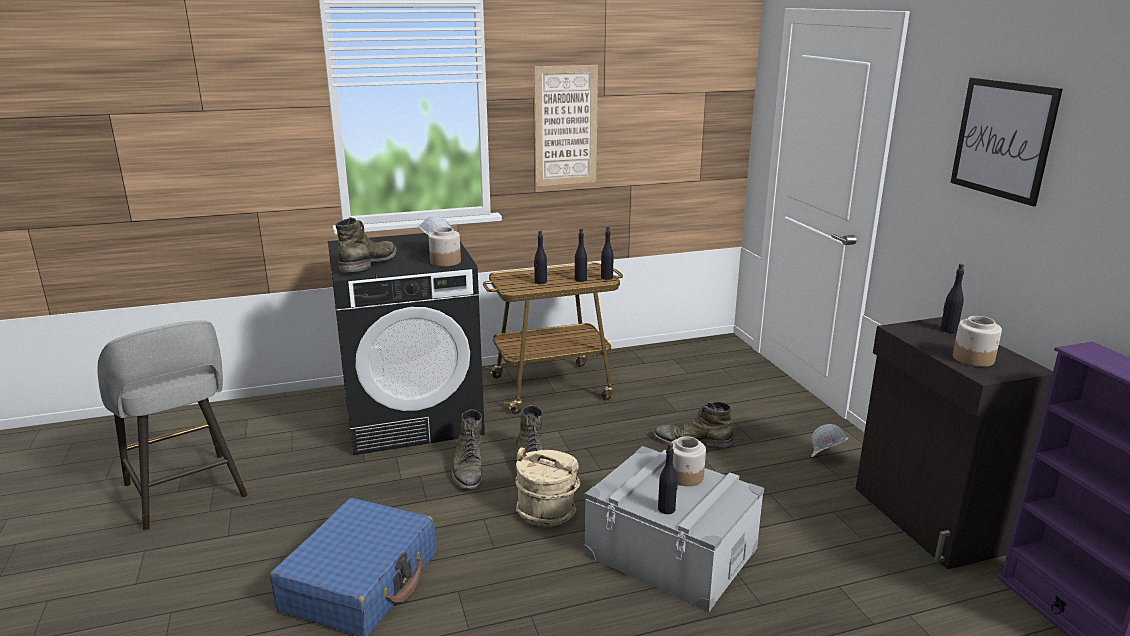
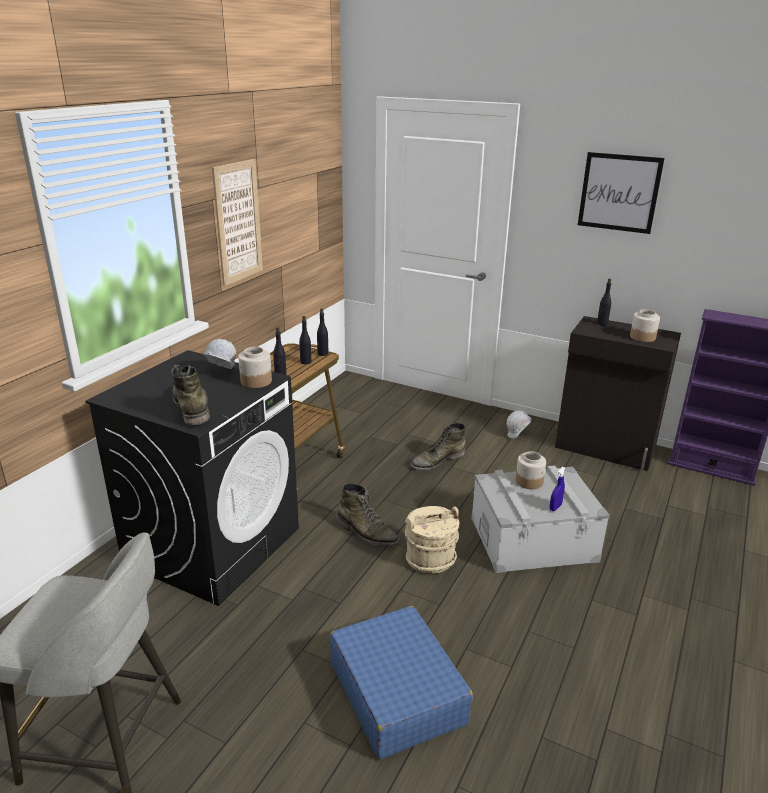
camera: 45 degrees left, 5 degrees up
(468, 469) = (330, 561): green boot -> none
(667, 509) = (555, 507): black bottle -> blue spray bottle

